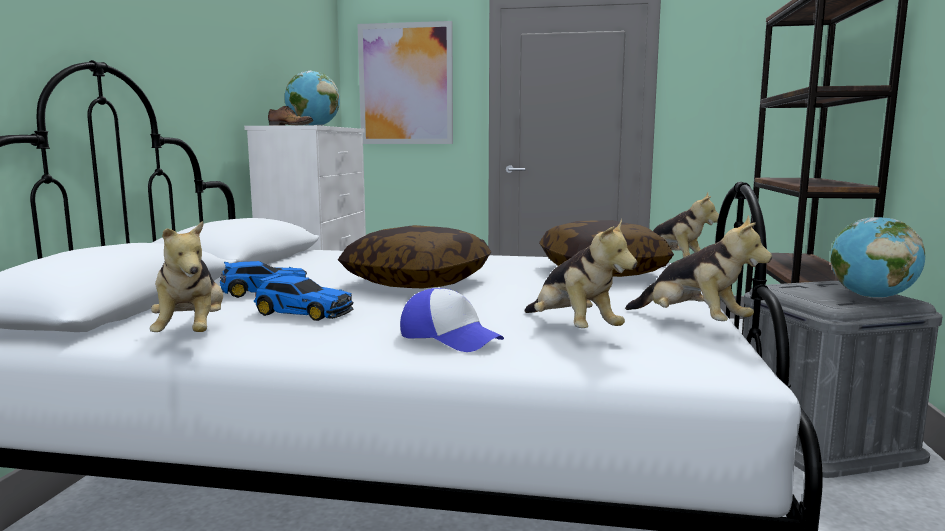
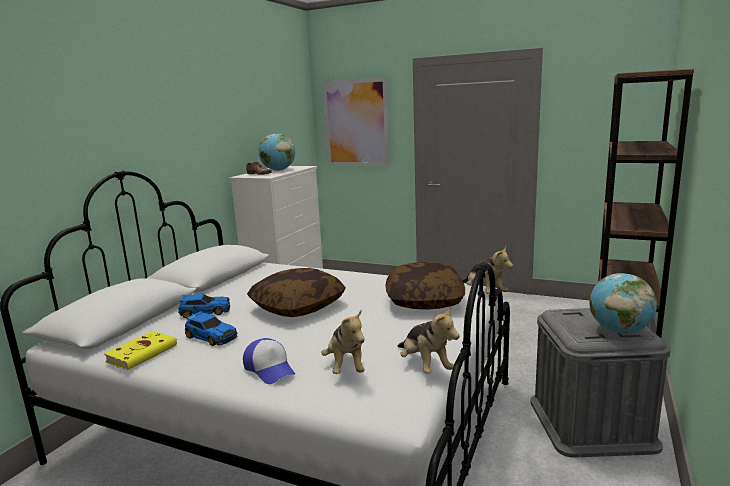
camera: 15 degrees right, 5 degrees up
(192, 333) = (143, 353): plush toy -> yellow book

